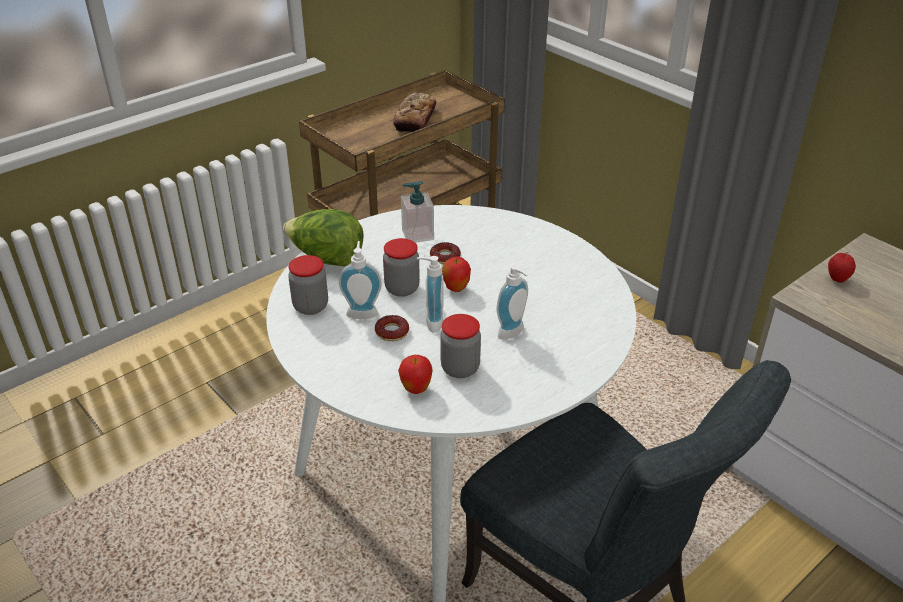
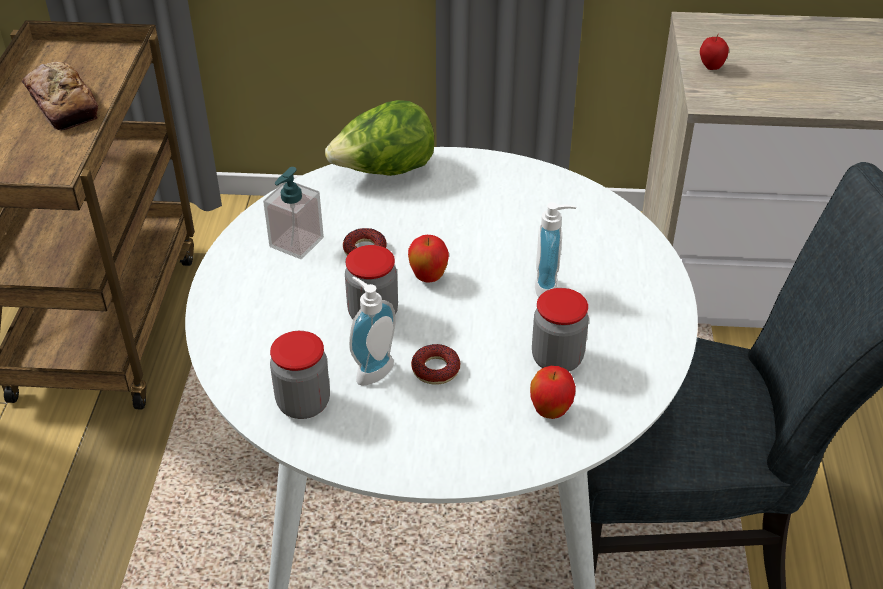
camera: 45 degrees left, 5 degrees up
(327, 259) = (234, 336): lettuce -> lettuce (384, 172)
(431, 322) = (458, 331): soap dispenser -> none

